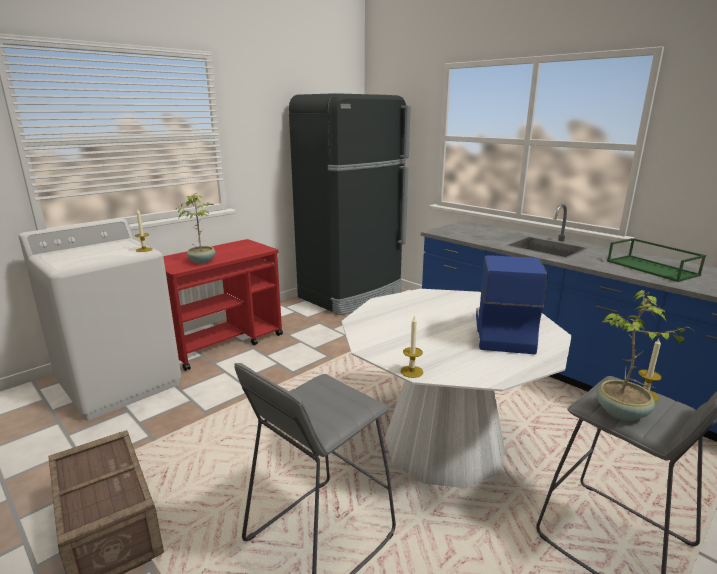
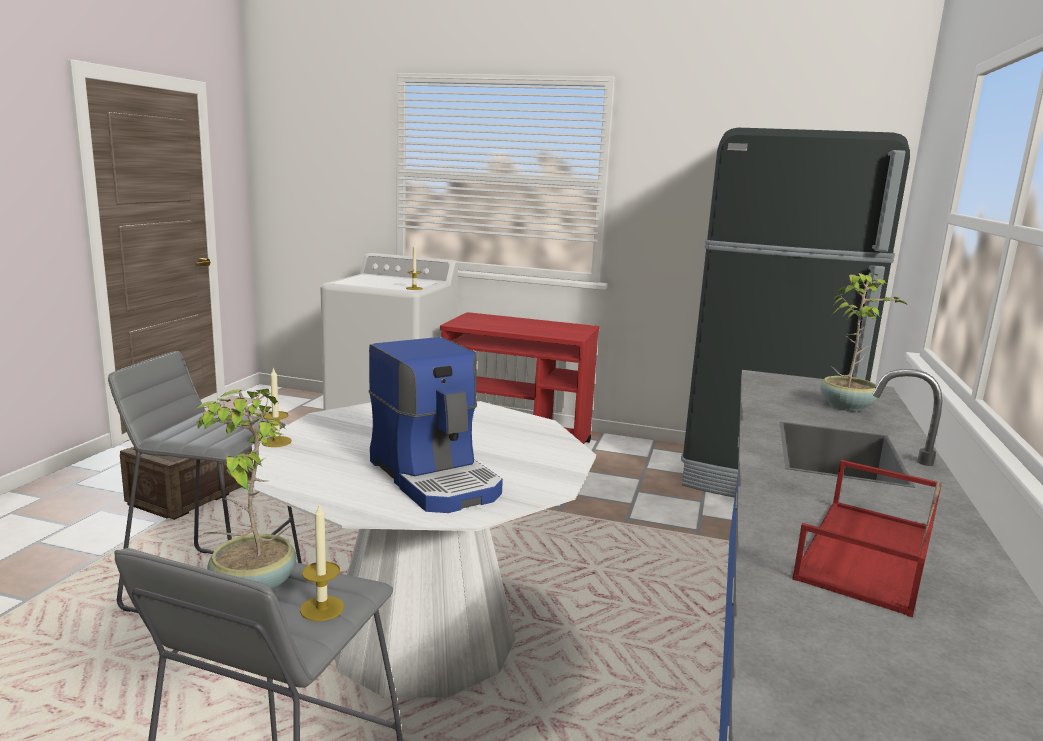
camera: 60 degrees right, 5 degrees down
(202, 261) = (492, 326): potted plant -> potted plant (847, 406)
(501, 332) = (436, 478): coffee machine -> coffee machine turned 75 degrees clockwise
(653, 268) = (869, 554): green tray -> red tray

